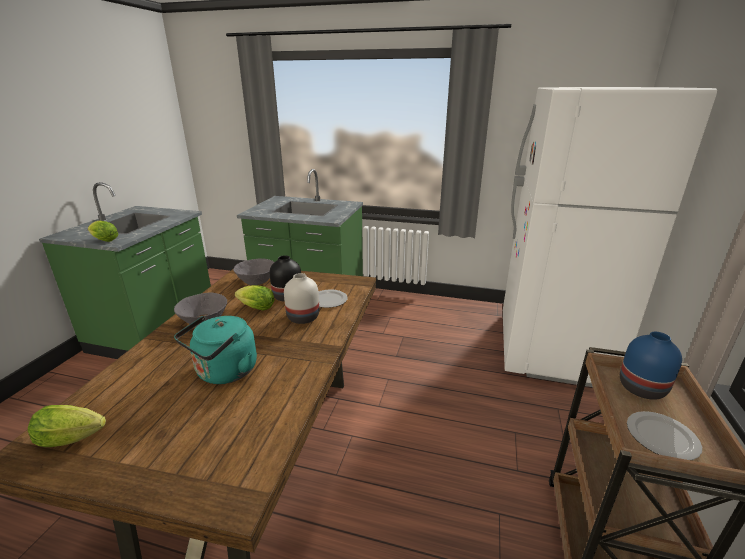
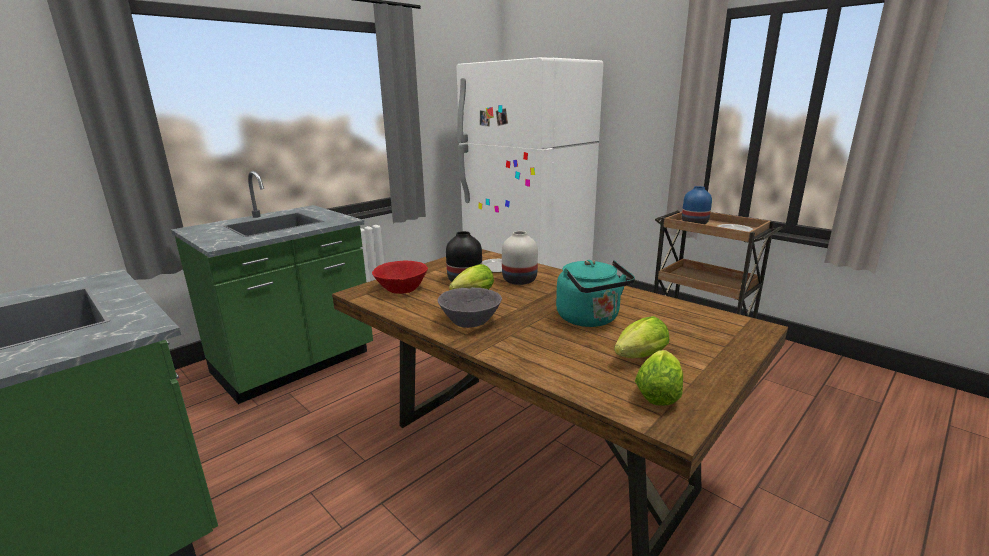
camera: 60 degrees left, 5 degrees down
(103, 240) = (102, 339): lettuce -> lettuce (638, 358)
(256, 281) = (401, 289): grey bowl -> red bowl

